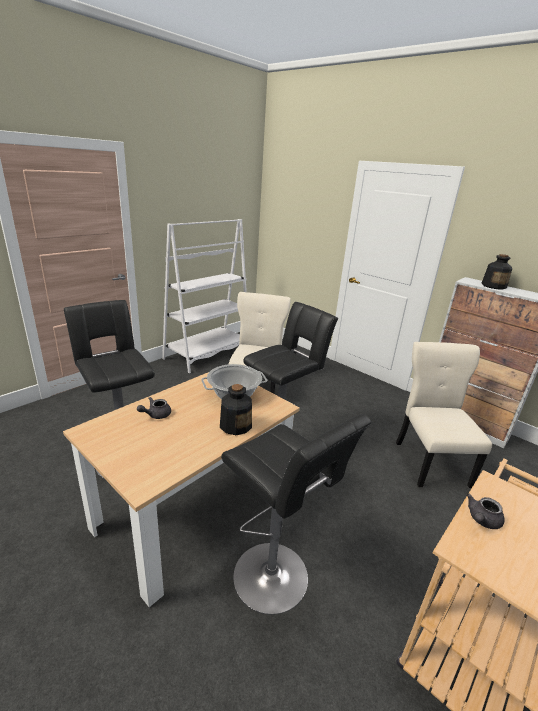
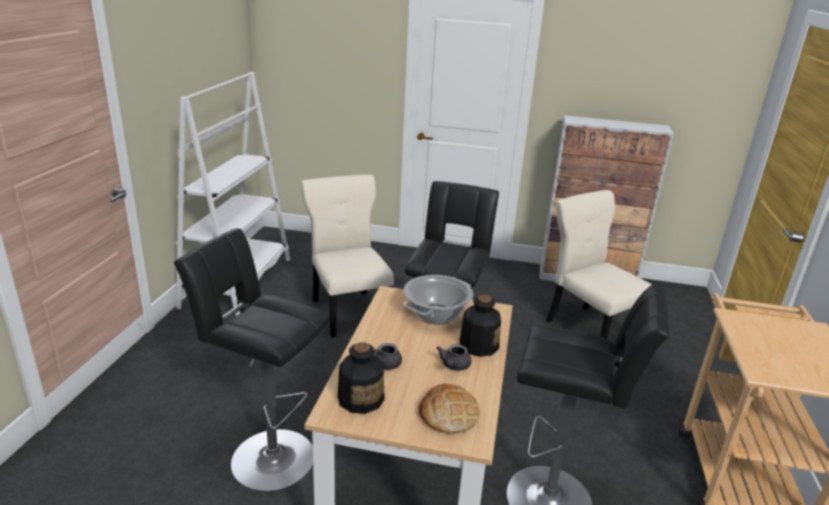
camera: 30 degrees left, 0 degrees up
(151, 462) = (448, 414): none -> bread
(481, 520) = (752, 347): grey teapot -> grey teapot (454, 366)
(493, 286) = (600, 122): bottle -> bottle (361, 399)

